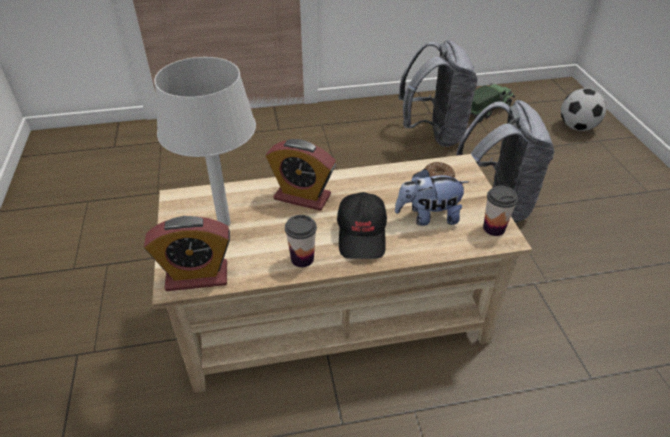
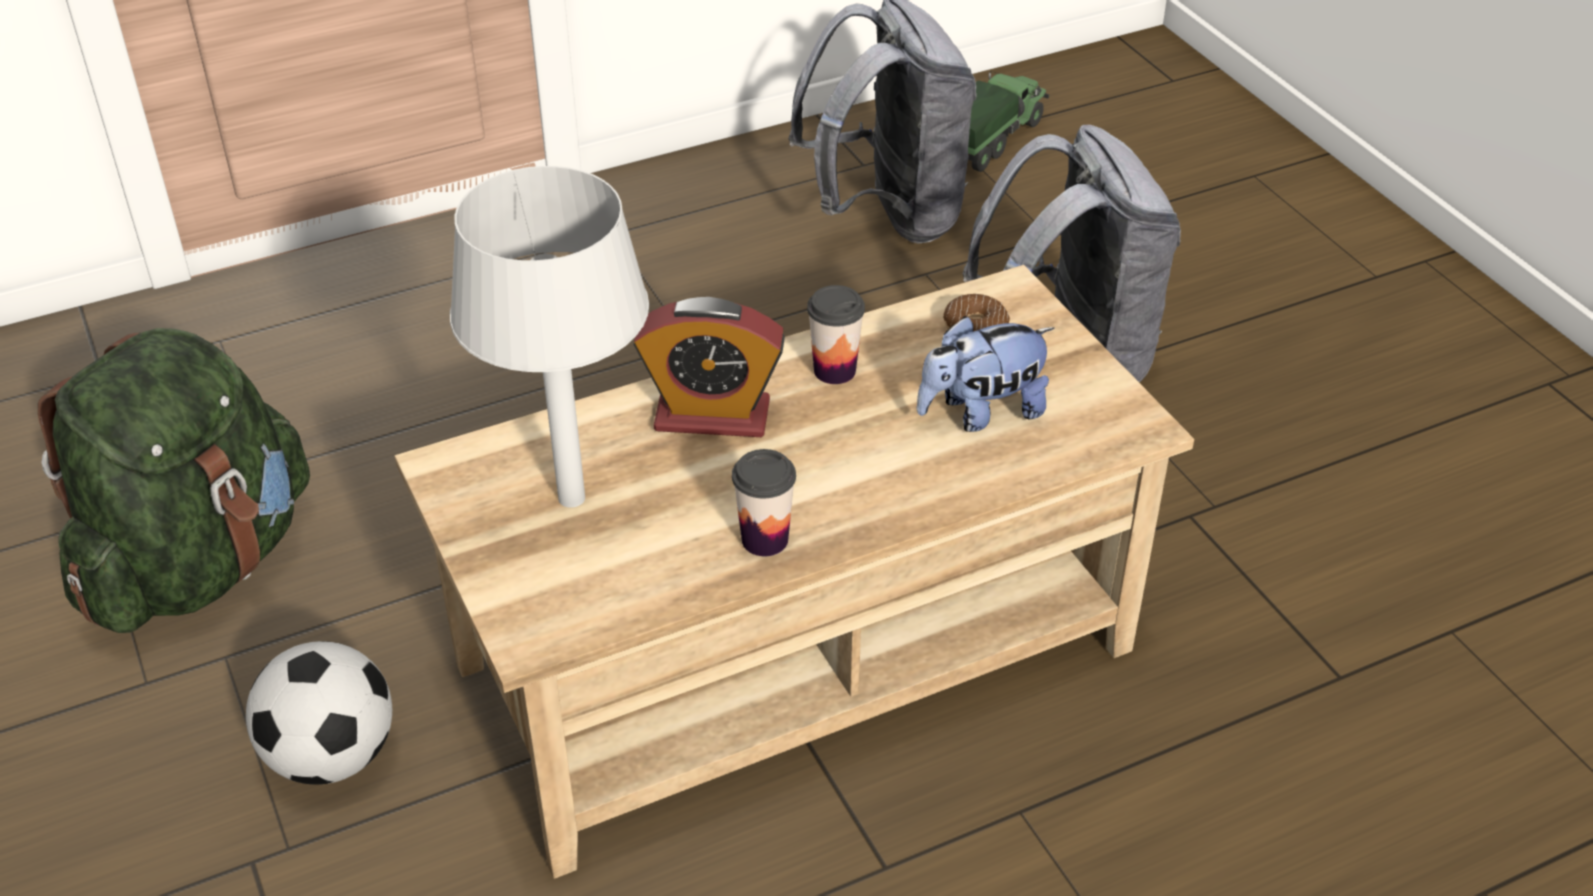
camera: 15 degrees left, 0 degrees up
(115, 224) = (200, 563): none -> green backpack
(197, 276) = (568, 614): alarm clock -> none
(362, 235) = (865, 470): black cap -> none
(494, 228) = (1114, 412): cup -> cup (834, 370)
(577, 127) = (1200, 150): football -> football (332, 756)

